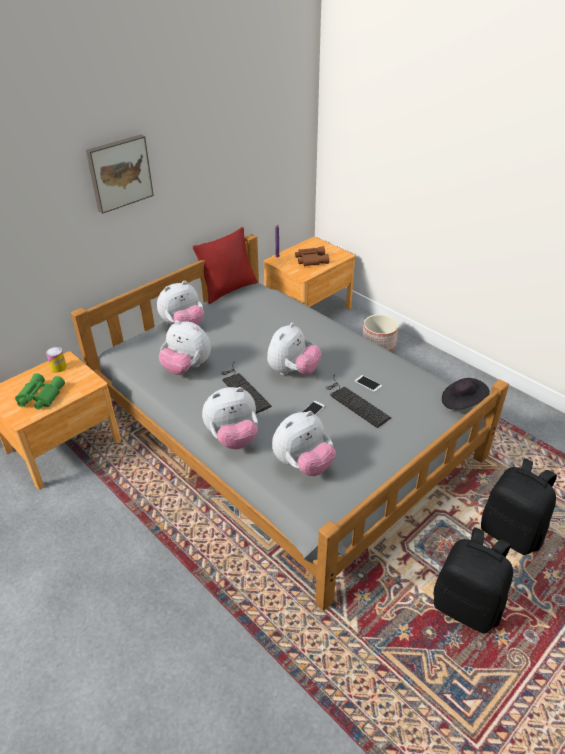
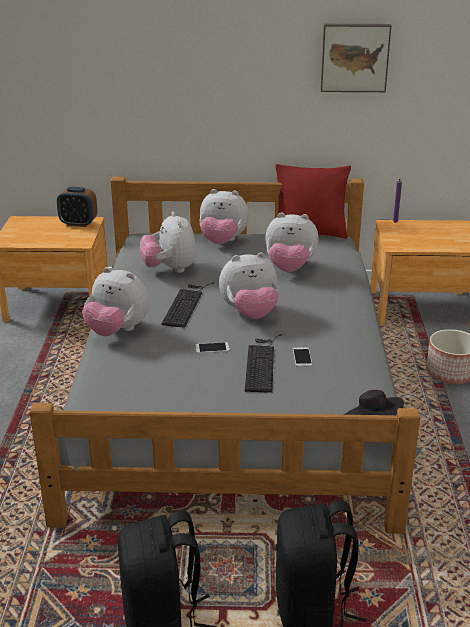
camera: 45 degrees right, 10 degrees down
(39, 396) = (36, 235): green binoculars -> none
(58, 367) = (78, 223): can -> alarm clock
(119, 173) = (196, 52): picture -> picture (354, 57)
(303, 464) = (134, 378): plush toy -> plush toy (290, 268)
(310, 260) = (427, 237): brown binoculars -> none

